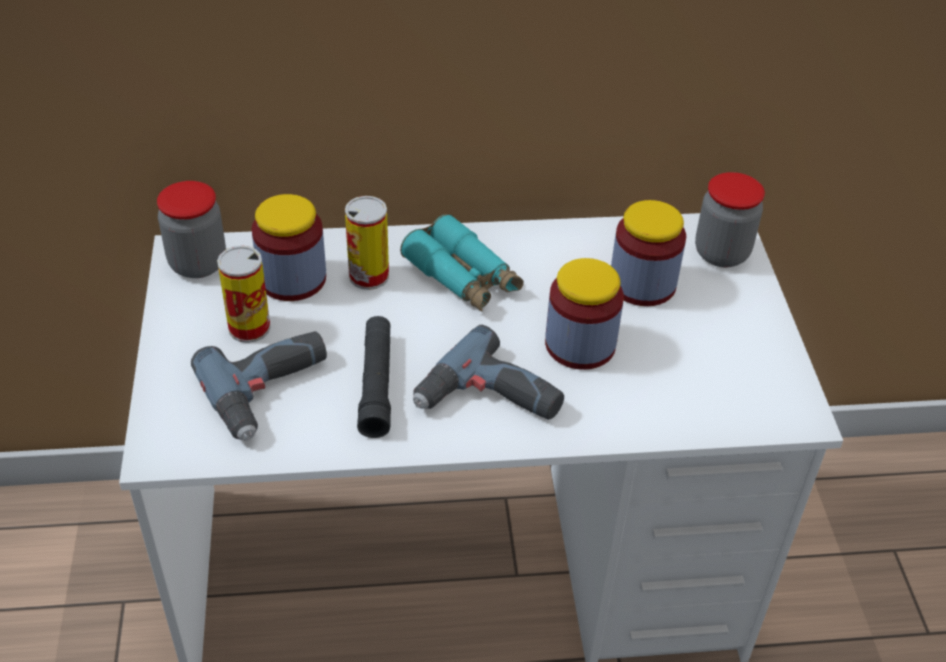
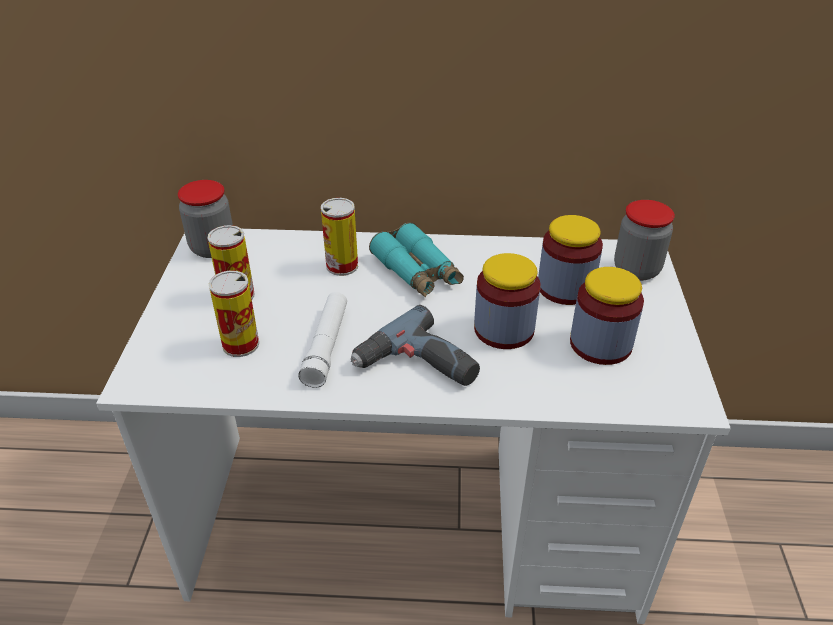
camera: 10 degrees right, 5 degrees down
(272, 392) = (240, 344): power drill -> can
(292, 279) = (281, 263): jar -> jar (600, 344)
(376, 384) = (326, 345): black flashlight -> white flashlight

